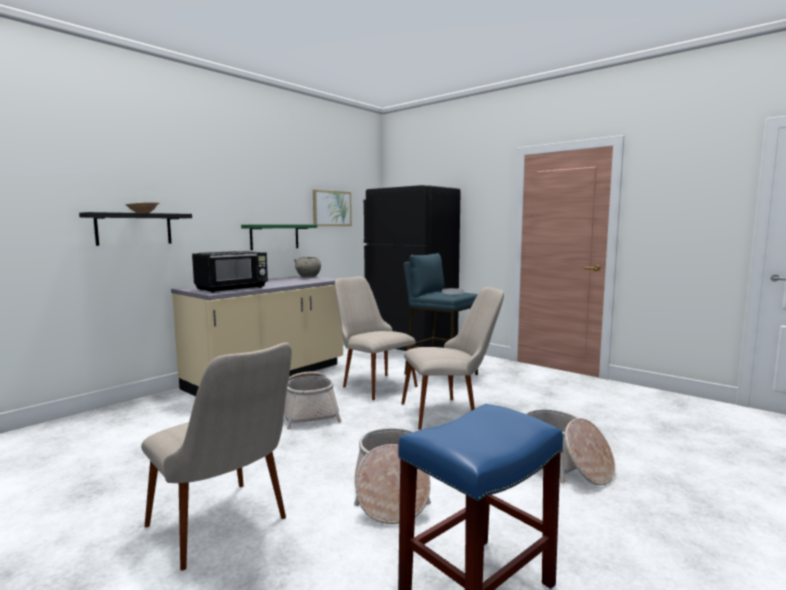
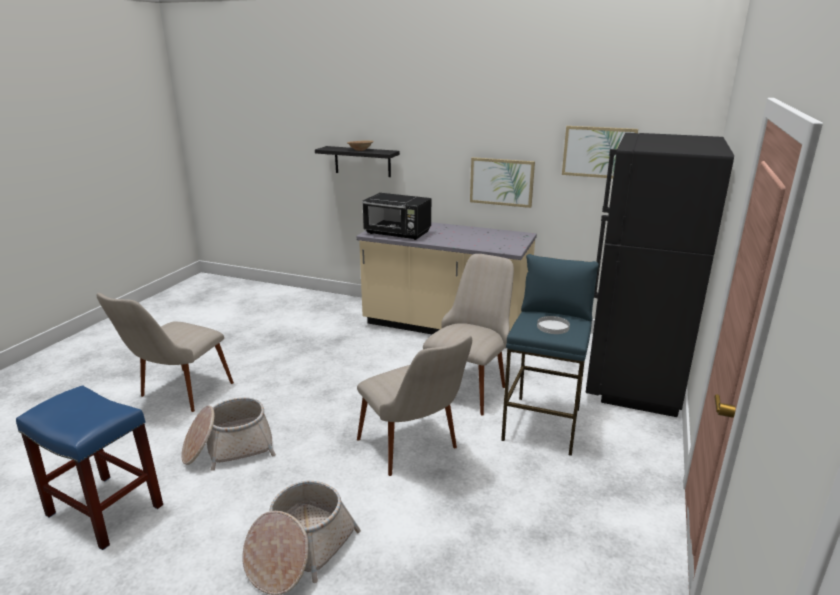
camera: 70 degrees right, 15 degrees up
(274, 236) = (501, 182): green shelf -> picture
(308, 277) = (517, 238): grey bowl -> none
(309, 413) = (368, 371): basket -> none

